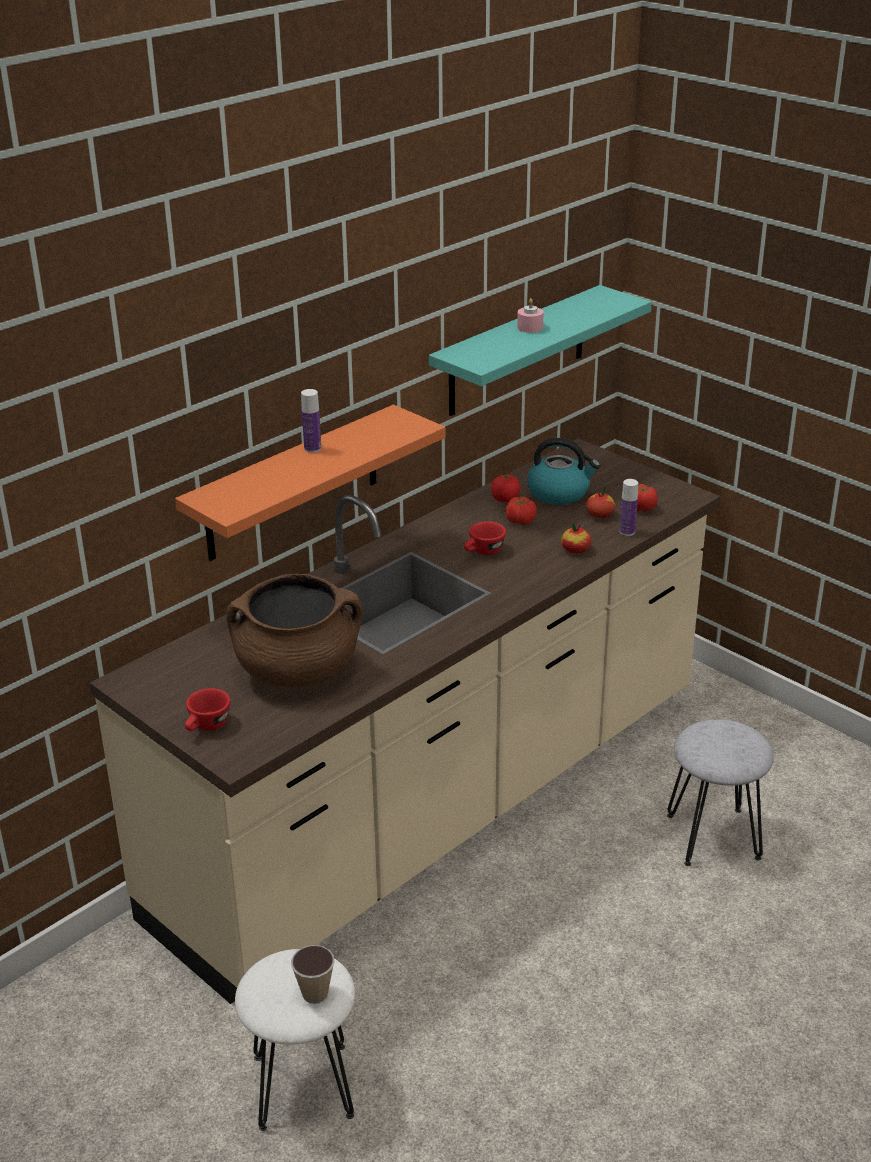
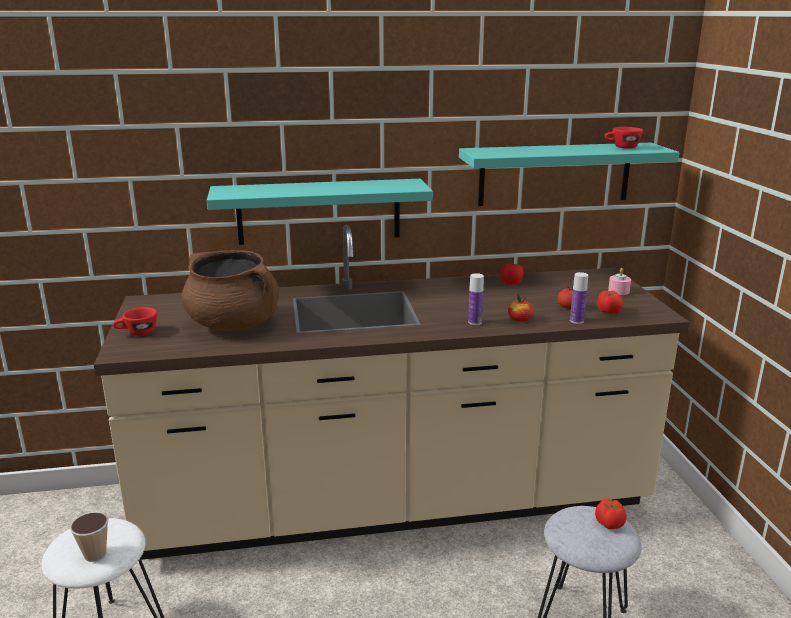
camera: 35 degrees right, 10 degrees down
(292, 484) = (319, 211): orange shelf -> turquoise shelf
(312, 448) = (329, 184): bottle -> bottle (474, 322)
(483, 552) = (450, 304): red cup -> red cup (621, 147)
(521, 522) = (503, 296): tomato -> tomato (609, 524)
(530, 327) = (555, 148): pink candle -> pink candle (618, 291)
(559, 492) = (556, 289): kettle -> none

